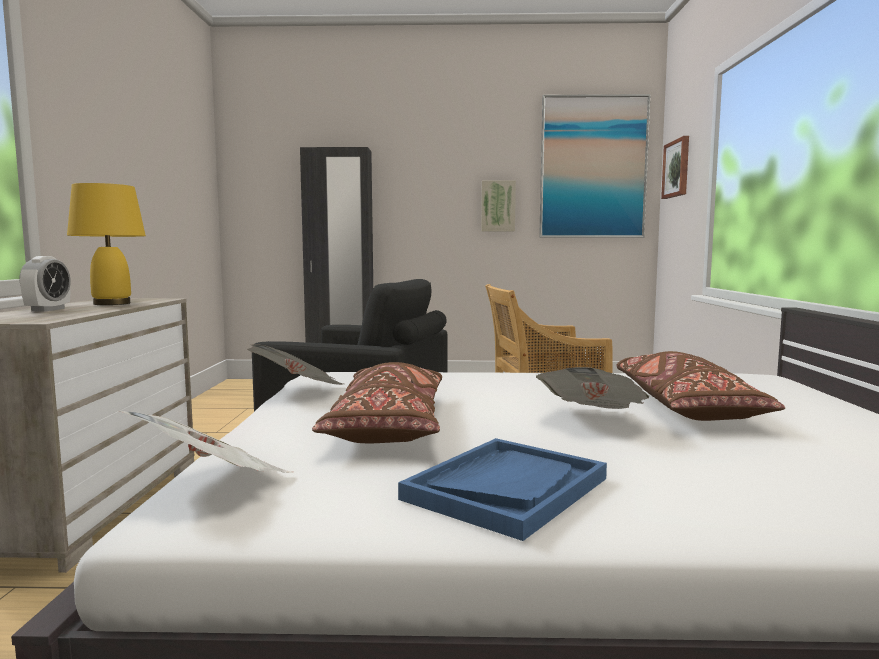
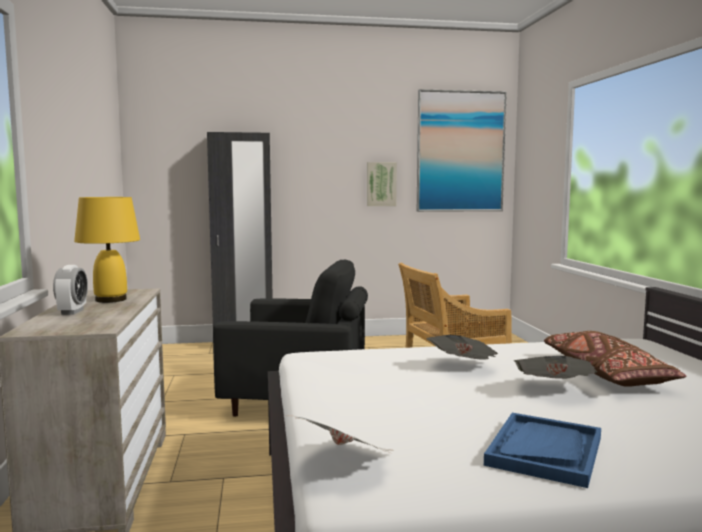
camera: 10 degrees left, 0 degrees up
(299, 391) = (310, 374): newspaper -> newspaper (463, 367)
(389, 425) = (413, 403): brown pillow -> none
(677, 168) = (532, 156): picture -> none

